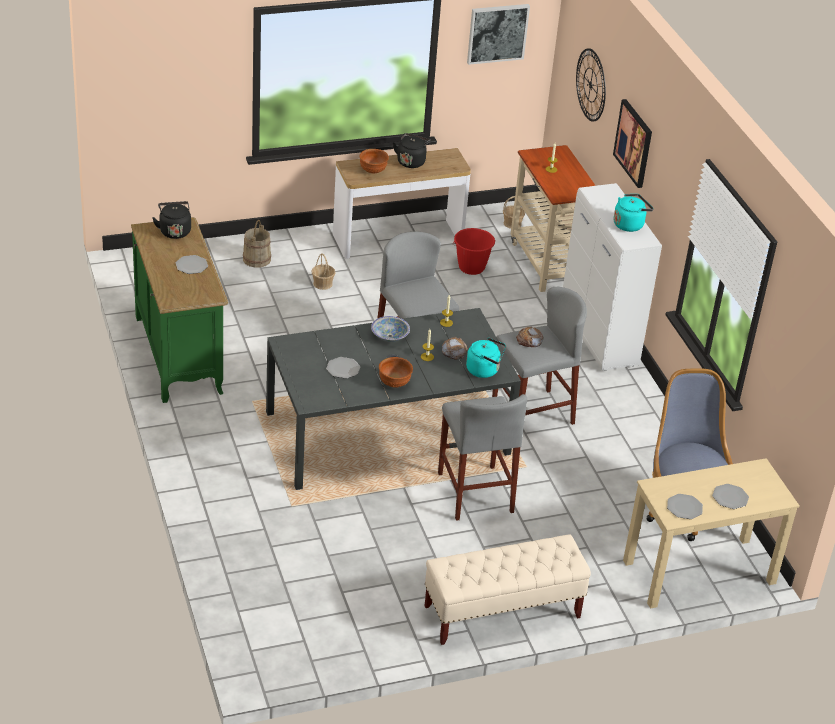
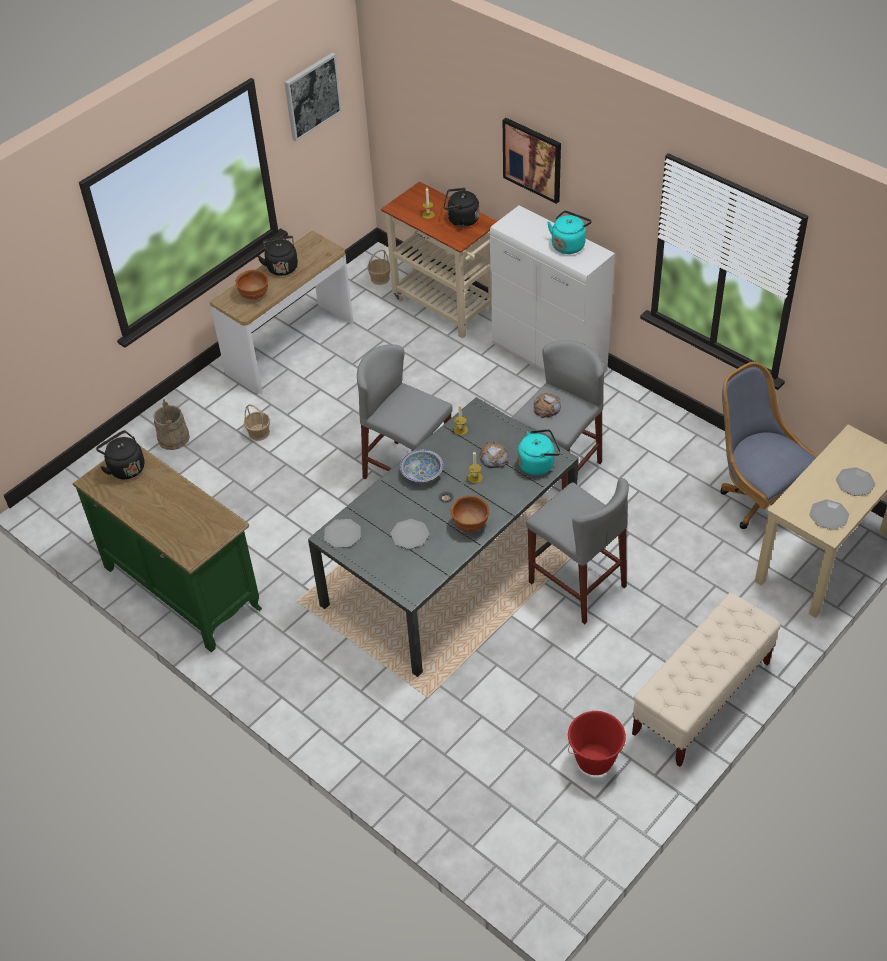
camera: 25 degrees left, 10 degrees up
(191, 265) = (177, 500): plate -> plate (342, 534)
(471, 267) = (381, 344): red bucket -> red bucket (595, 760)
(574, 183) = (461, 220): none -> black kettle
(591, 85) = (439, 113): wall clock -> none

